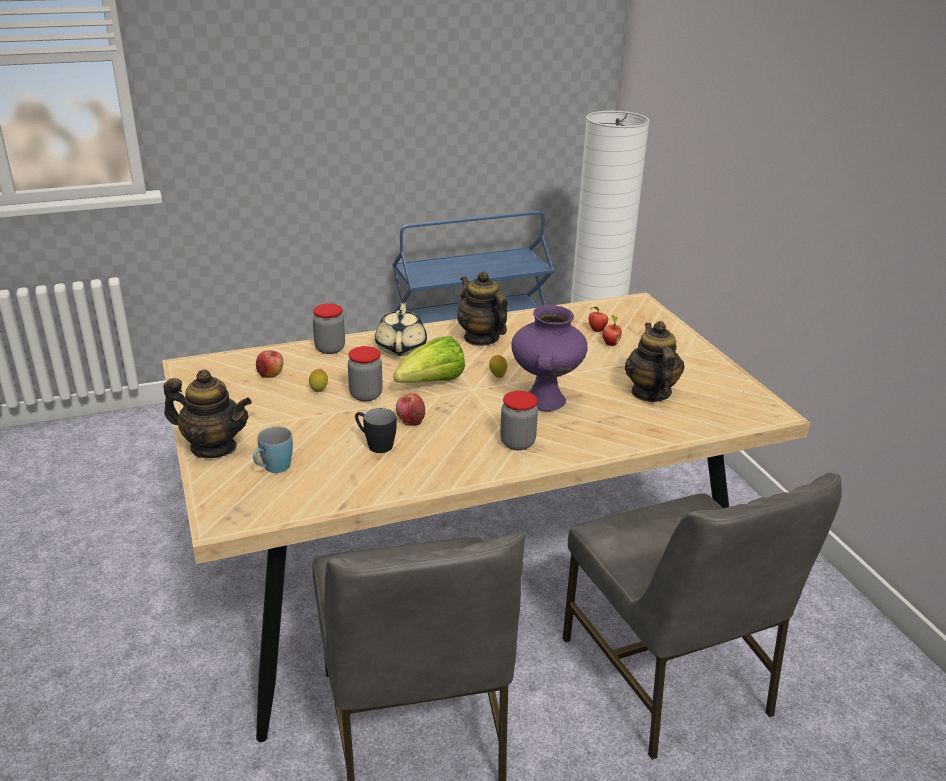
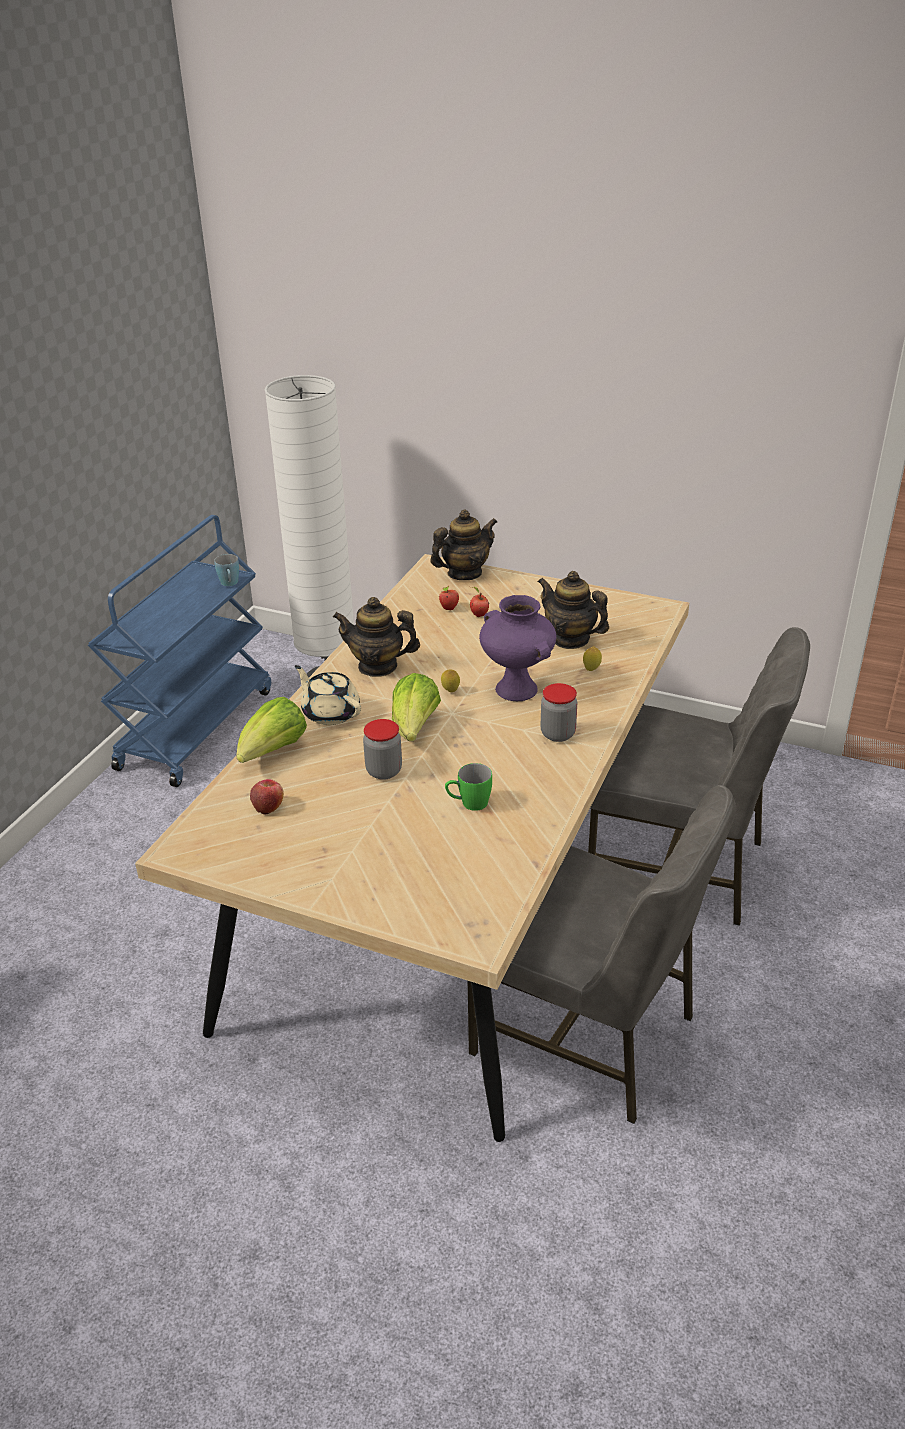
camera: 45 degrees left, 5 degrees up
(213, 447) = (353, 896): teapot -> teapot (464, 573)
(273, 469) = (434, 877): blue mug -> blue mug (230, 584)
(319, 391) = (341, 793): lemon -> lemon (591, 669)
(330, 348) = (273, 752): jar -> lettuce
(375, 444) = (468, 804): black mug -> green mug
(410, 420) = (456, 768): apple -> none

